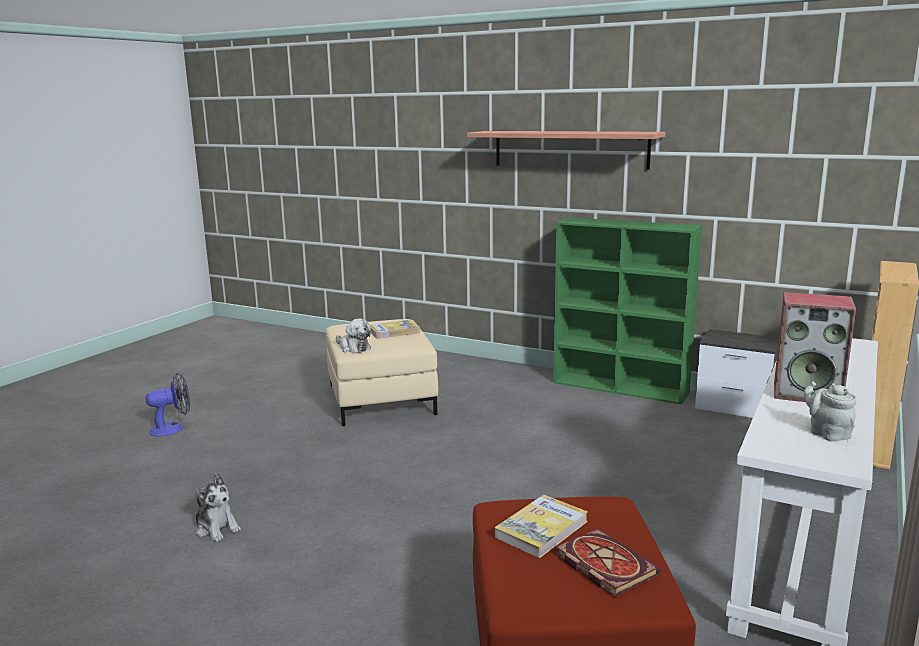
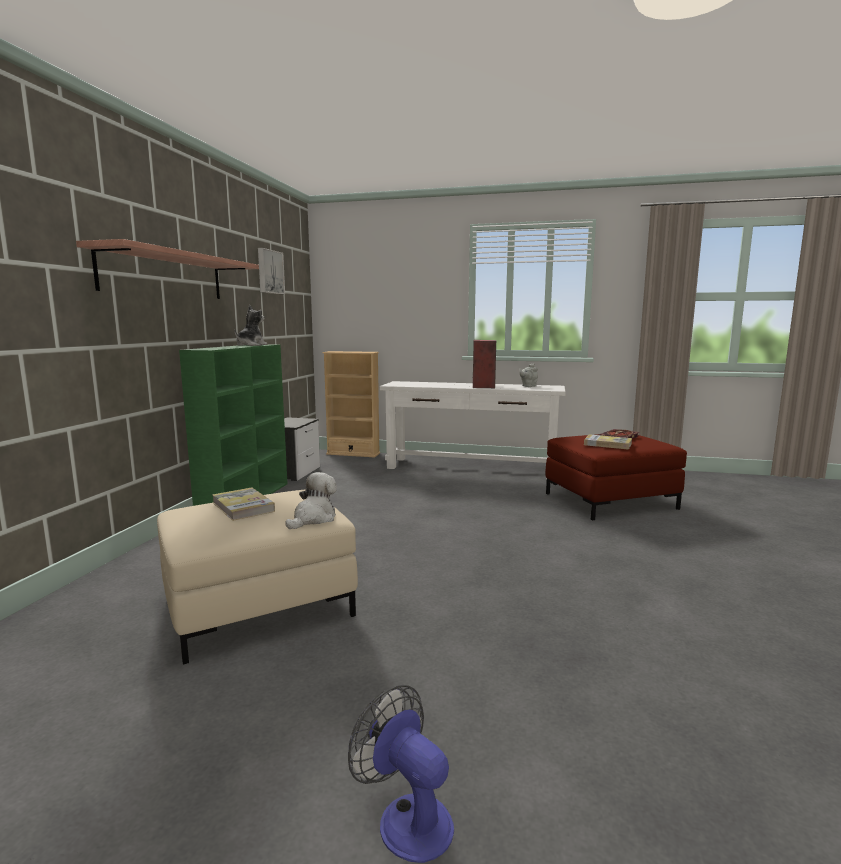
camera: 105 degrees left, 5 degrees down
(217, 528) = (634, 630): plush toy -> plush toy (250, 345)
(779, 130) = (269, 272): none -> picture

